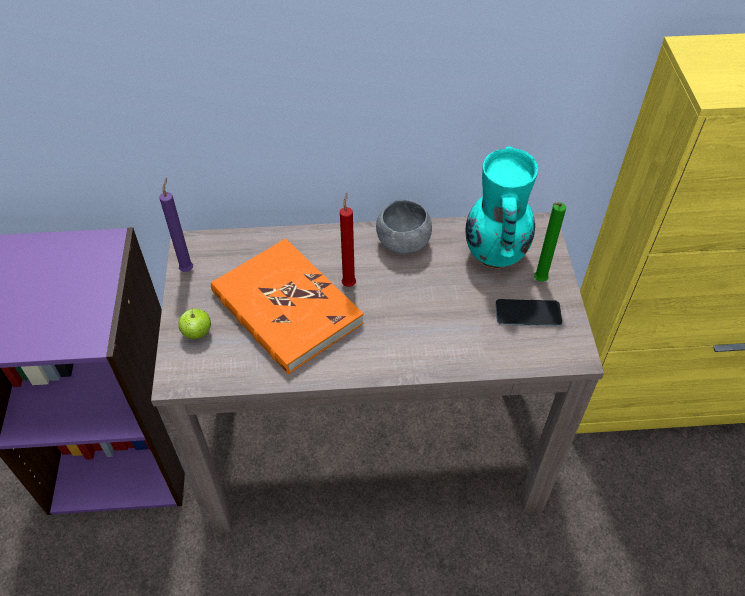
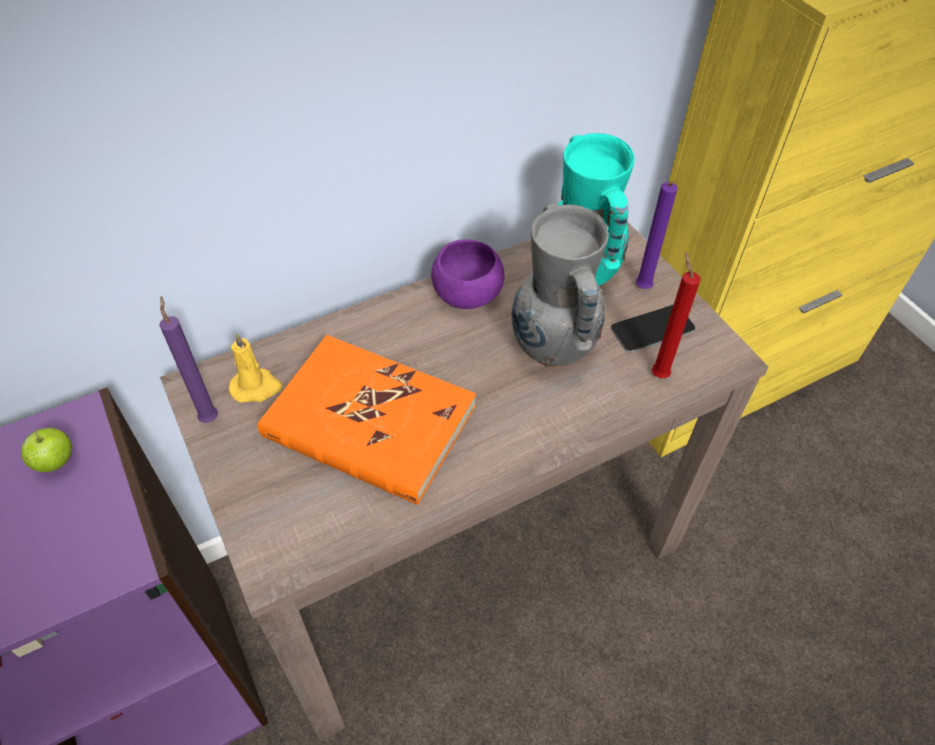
camera: 25 degrees left, 0 degrees up
(197, 333) = (268, 496): apple -> apple (55, 462)
(226, 259) = (256, 387): none -> yellow candle
(349, 283) = (430, 364): red candle -> red candle (658, 373)
(403, 242) = (467, 295): grey bowl -> purple bowl
(442, 303) = (552, 350): none -> grey vase
(538, 281) = (641, 289): green candle -> purple candle

